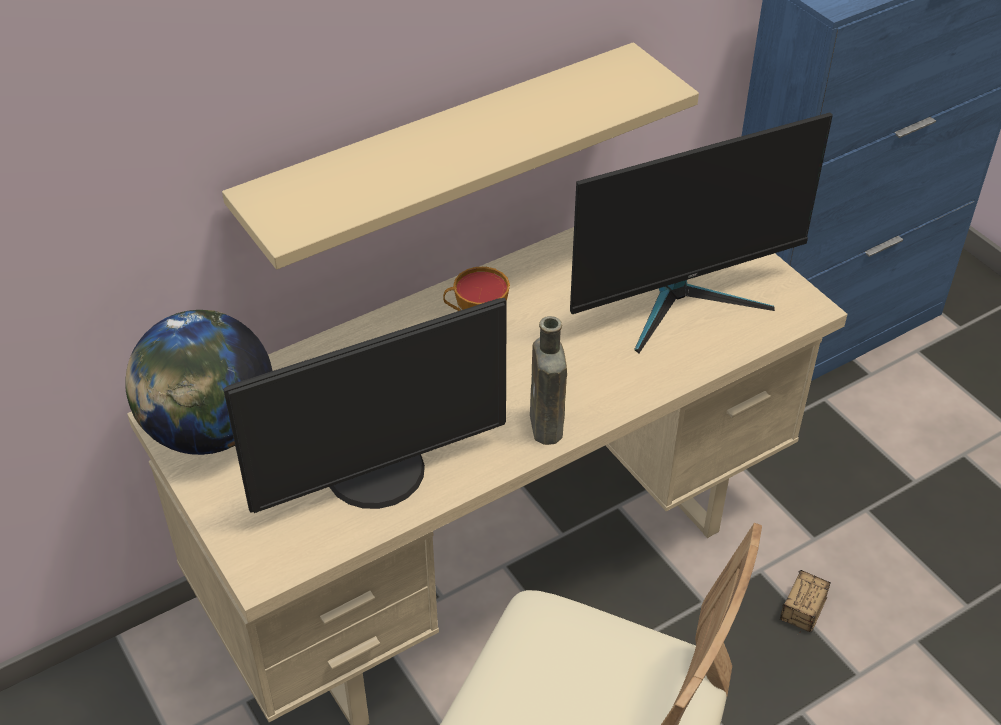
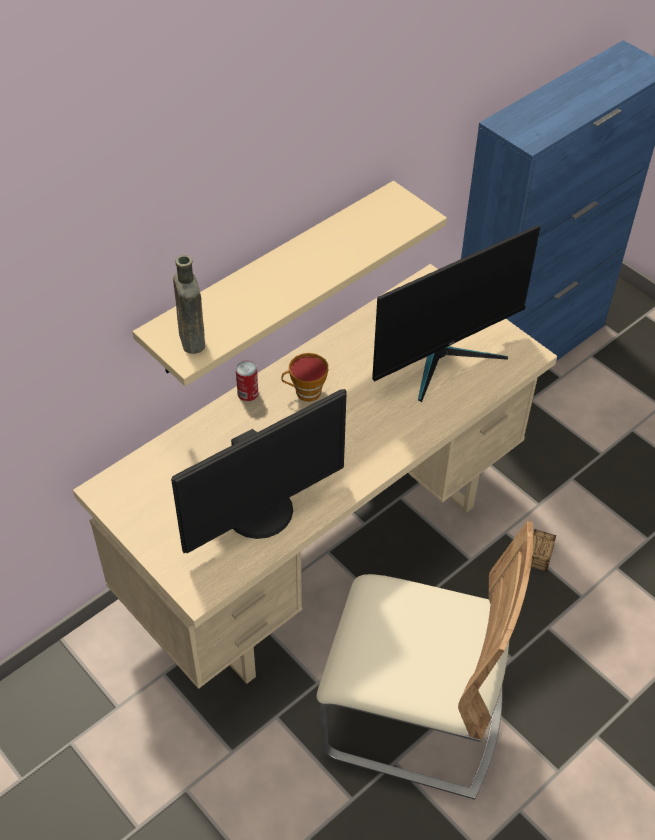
camera: 10 degrees left, 5 degrees up
(210, 431) = (136, 496): globe -> none
(397, 316) = (247, 393): none -> can
(547, 428) = (369, 465): brown bottle -> brown bottle (193, 342)

